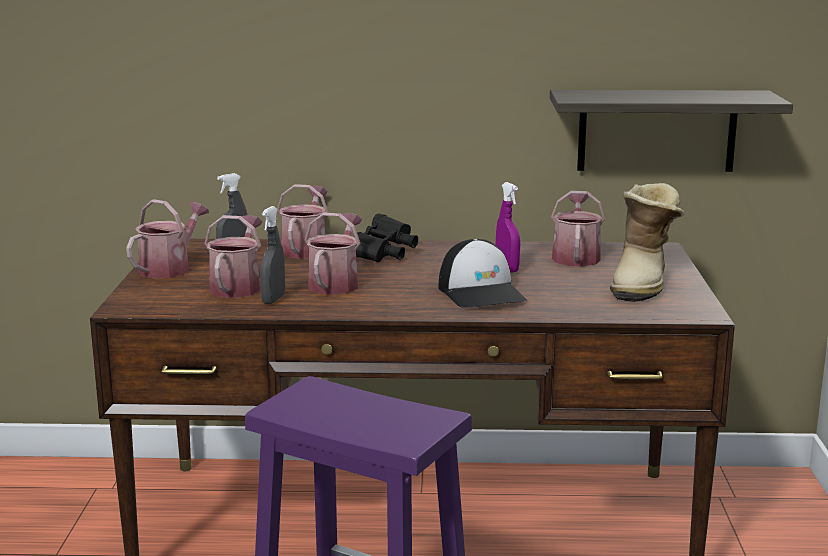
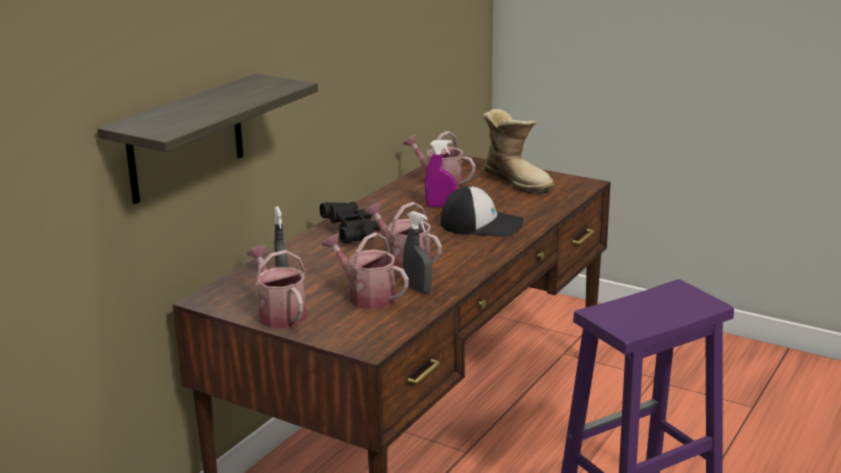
camera: 60 degrees left, 5 degrees up
(306, 249) = (300, 255): watering can -> none
(656, 130) = (427, 74): shelf -> shelf (186, 139)

